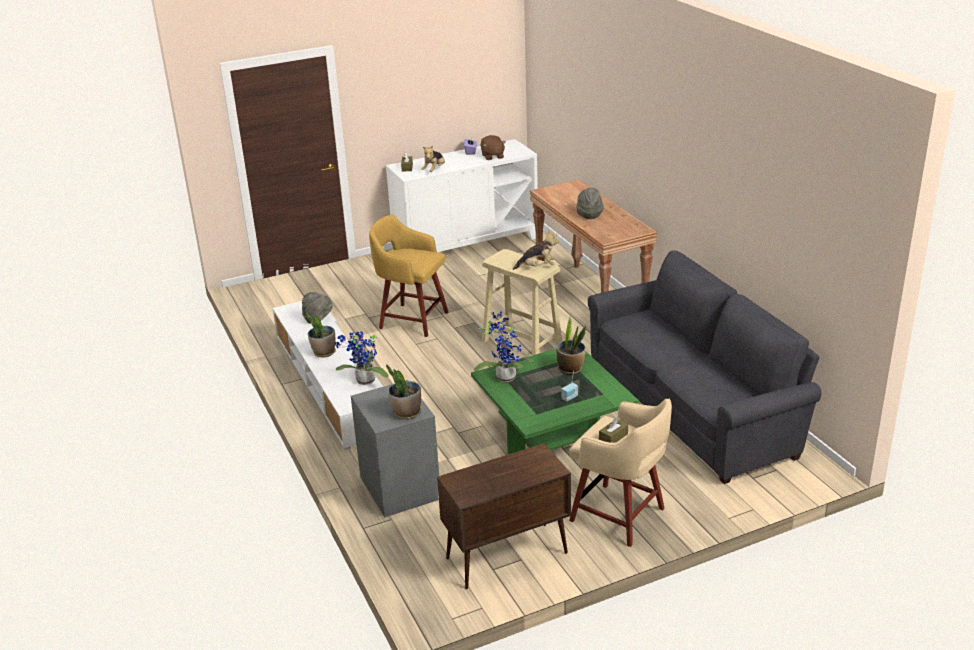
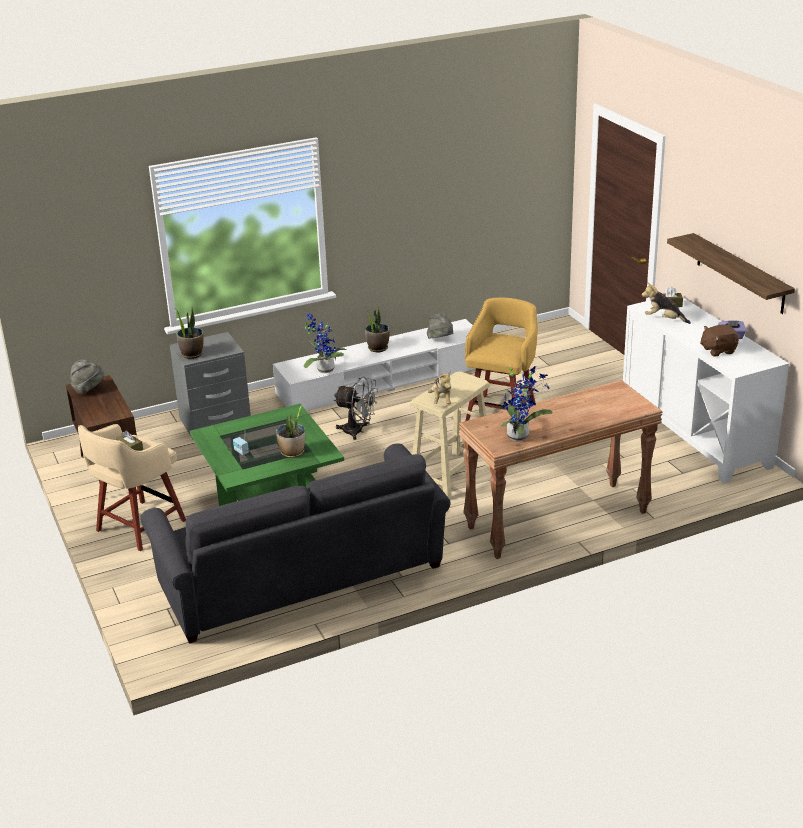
camera: 90 degrees right, 0 degrees up
(436, 393) = (358, 431): none -> grey fan
(449, 107) = (740, 273): none -> shelf
(504, 376) = (288, 419): potted plant -> potted plant (520, 436)
(589, 214) = (546, 415): grey hat -> grey hat (89, 389)

